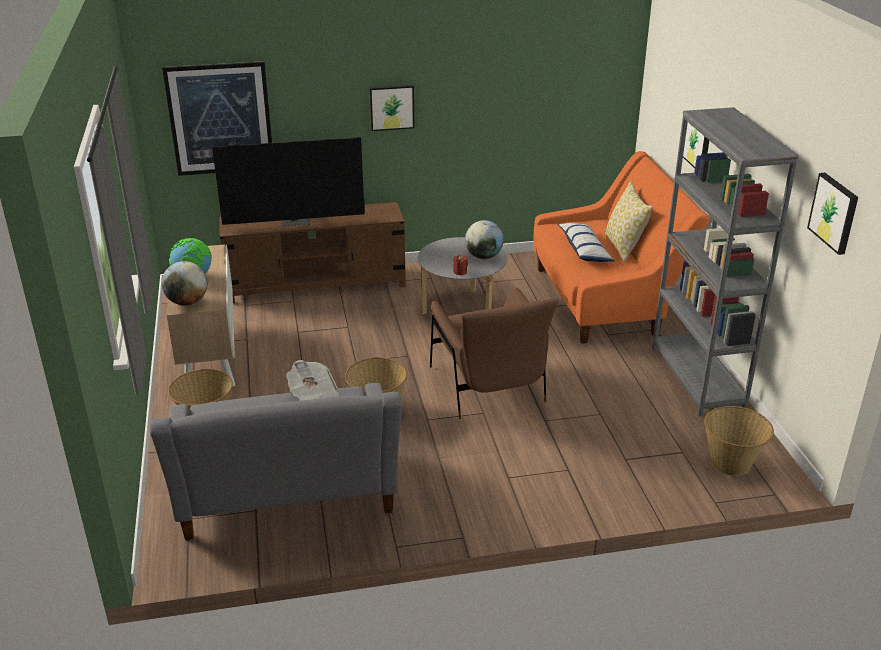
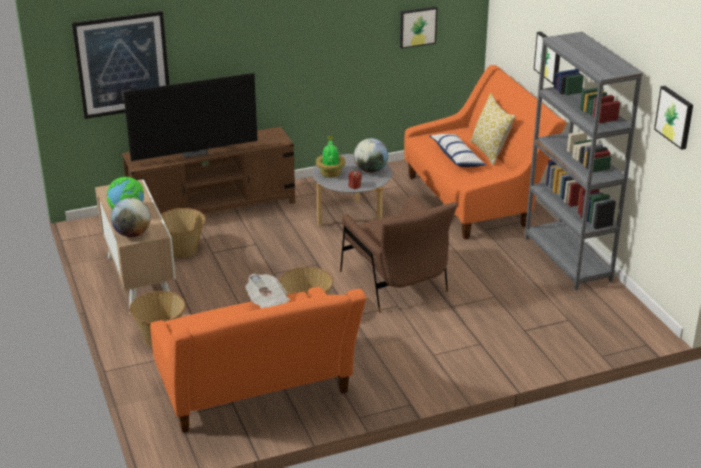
camera: 10 degrees left, 0 degrees up
(288, 501) = (257, 393): grey sofa -> orange sofa
(391, 107) = (274, 42): picture -> picture (417, 26)
(438, 255) = (330, 173): none -> potted plant
(731, 462) = (608, 324): basket -> basket (183, 250)

